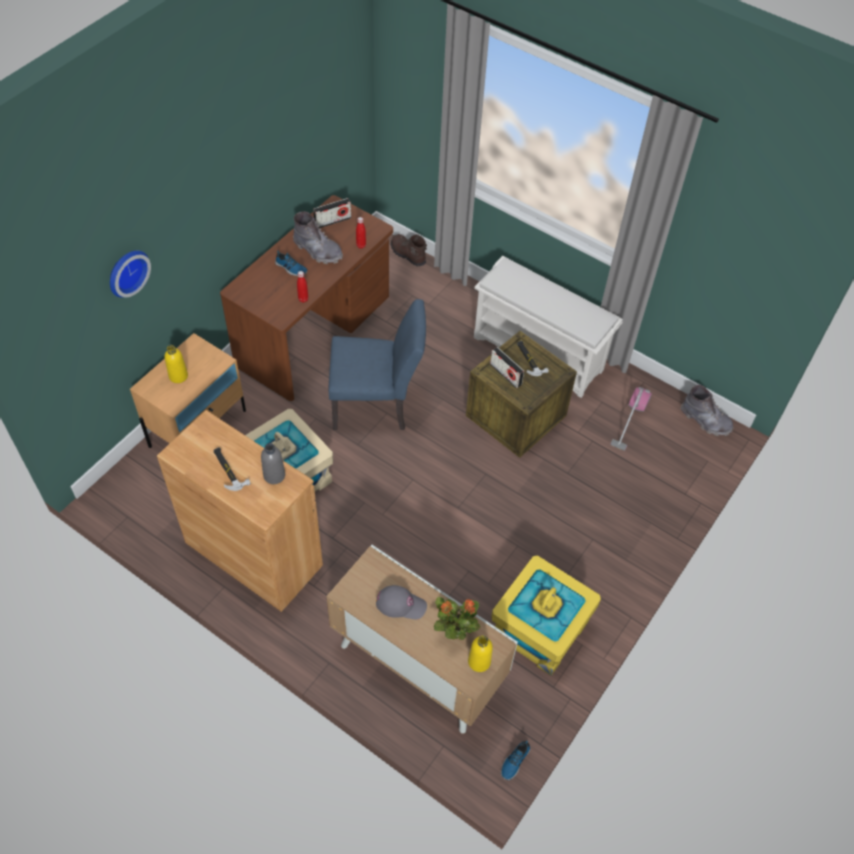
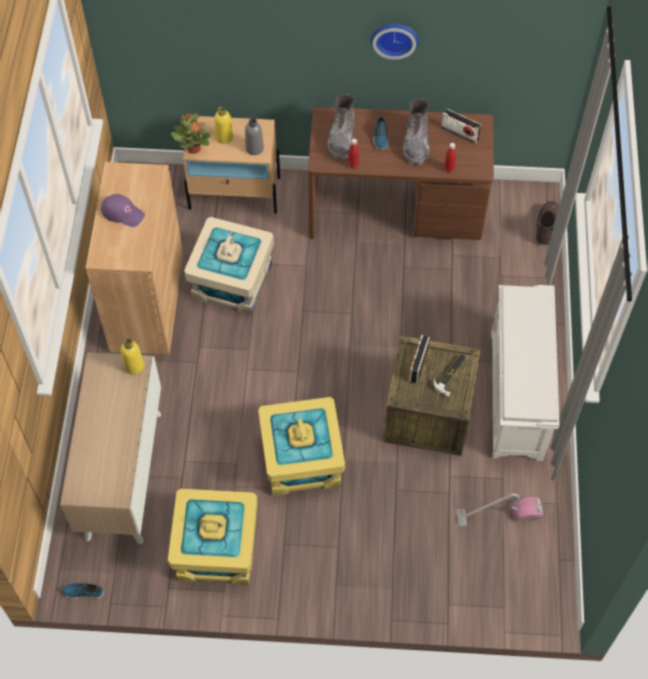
camera: 60 degrees right, 5 degrees up
(126, 271) = (218, 26): wall clock -> wall clock (394, 37)
(228, 470) = (123, 212): hammer -> purple cap
(274, 475) = (138, 244): grey bottle -> grey bottle (254, 148)
(377, 406) = (354, 302): blue chair -> none
(401, 604) = (112, 406): grey cap -> none
(454, 630) = (112, 457): potted plant -> potted plant (193, 148)
(479, 661) = (95, 489): yellow bottle -> yellow bottle (134, 366)
(497, 522) = (301, 460): none -> yellow storage box
(705, 420) = (553, 583): grey boot -> grey boot (342, 138)

